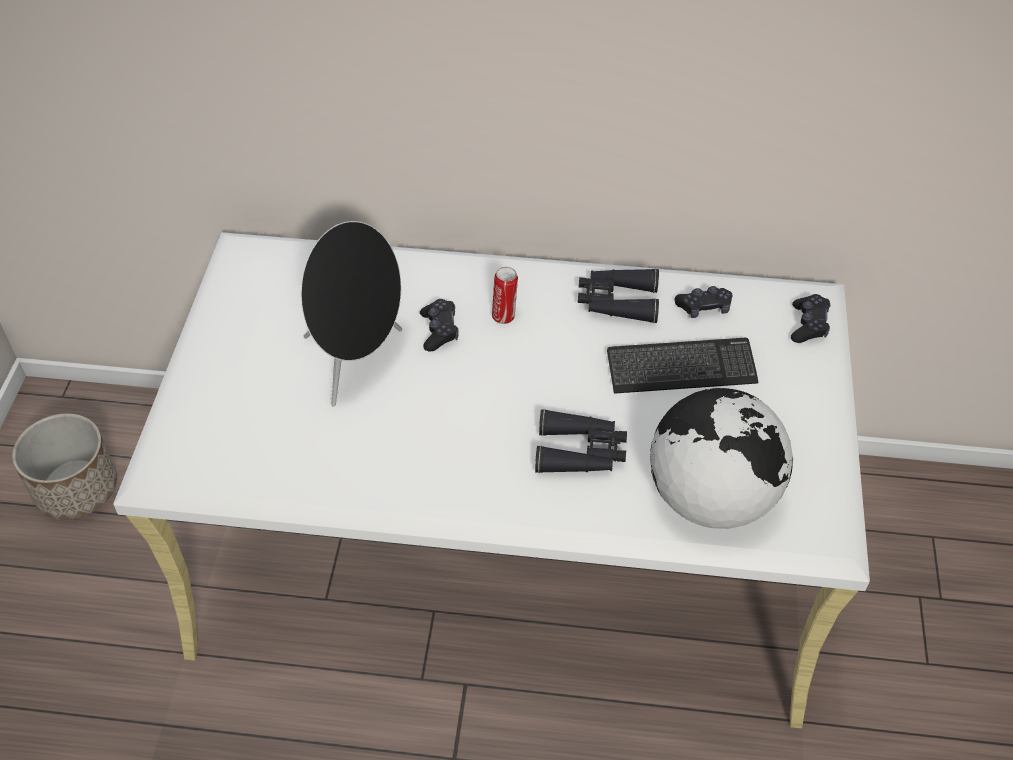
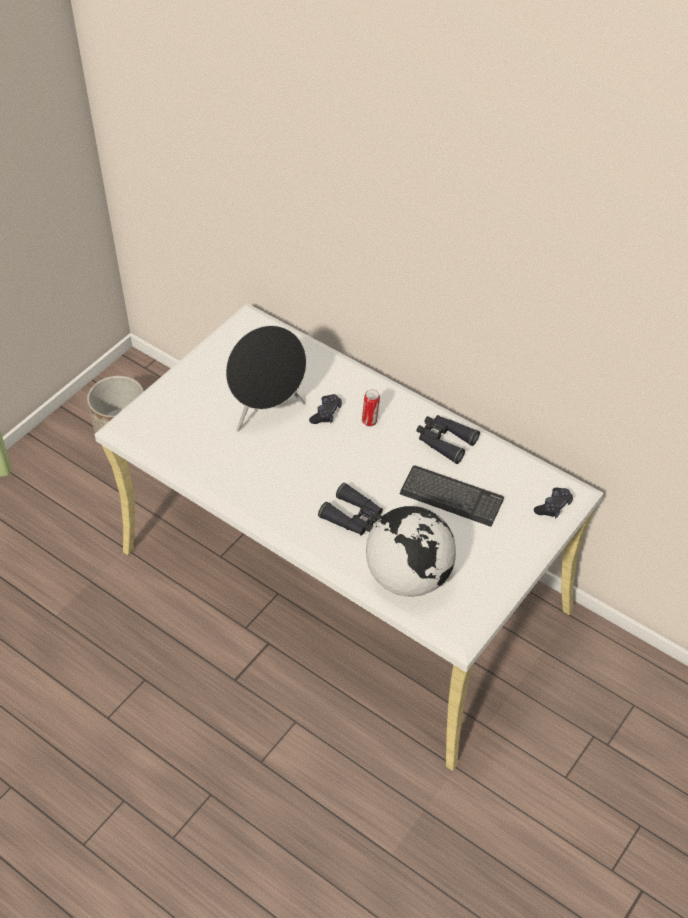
camera: 30 degrees right, 0 degrees up
(704, 308) = (495, 468): black game controller -> none

